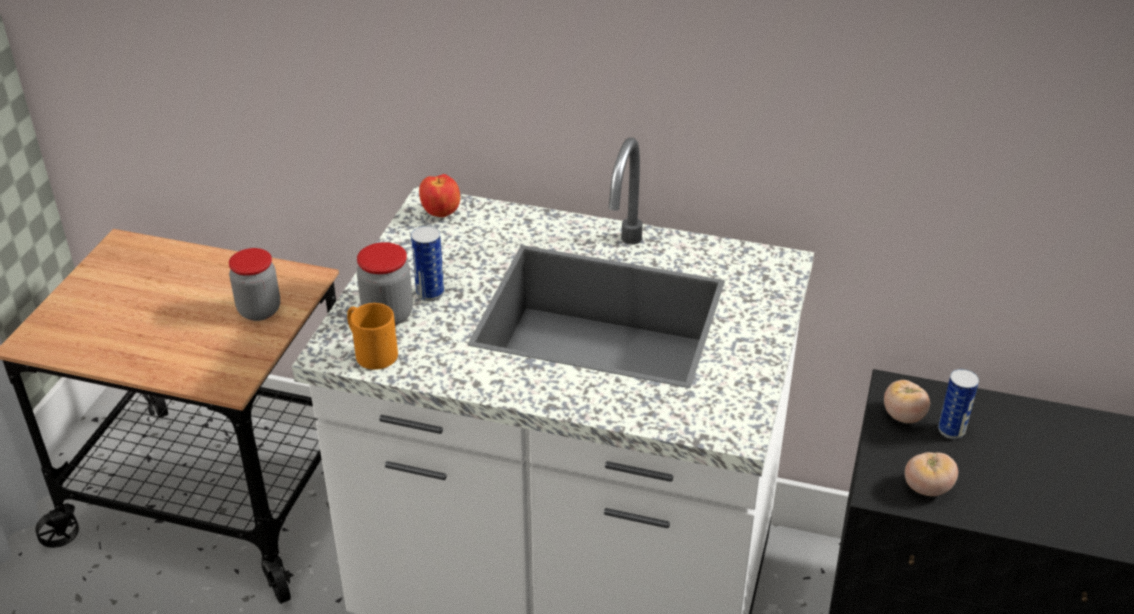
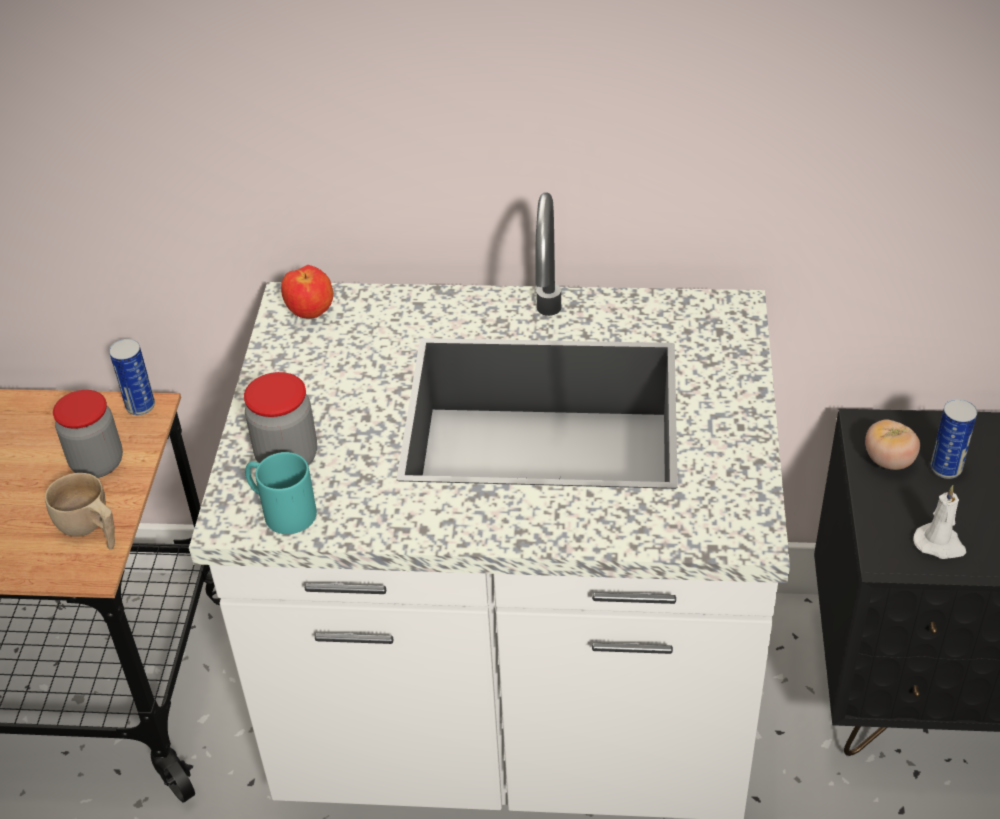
camera: 10 degrees left, 5 degrees up
(239, 358) = (90, 530): none -> beige cup
(370, 352) = (281, 511): orange mug -> turquoise mug
(430, 293) = (330, 420): can -> can (140, 406)
(927, 488) = (940, 544): tomato -> white candle

